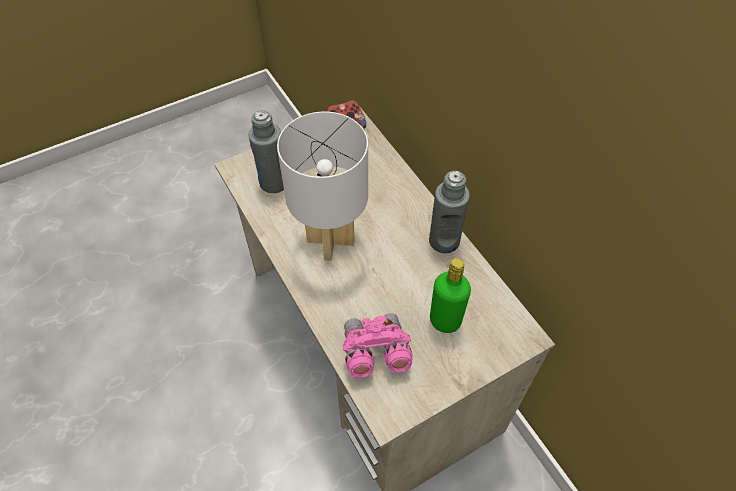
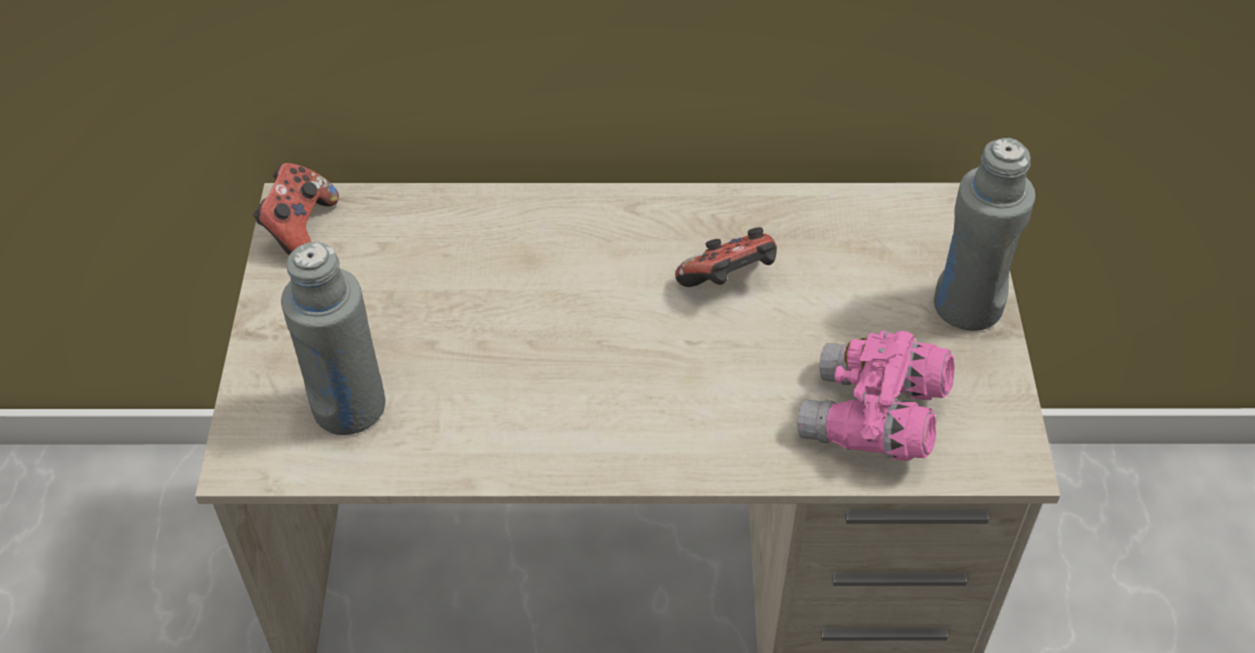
camera: 60 degrees left, 5 degrees down
(331, 241) = (577, 375): white table lamp -> none
(415, 268) = (729, 281): none -> game controller
(444, 241) = (698, 215): grey bottle -> grey bottle (967, 306)
(445, 321) = (865, 293): green bottle -> none

